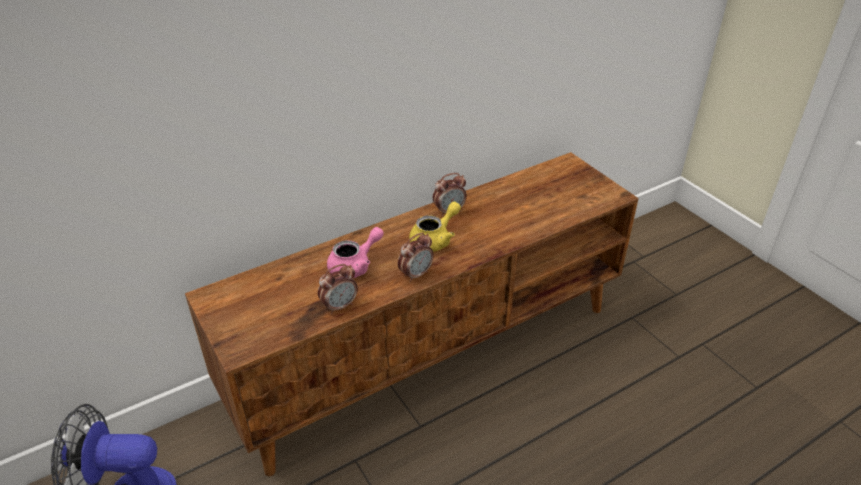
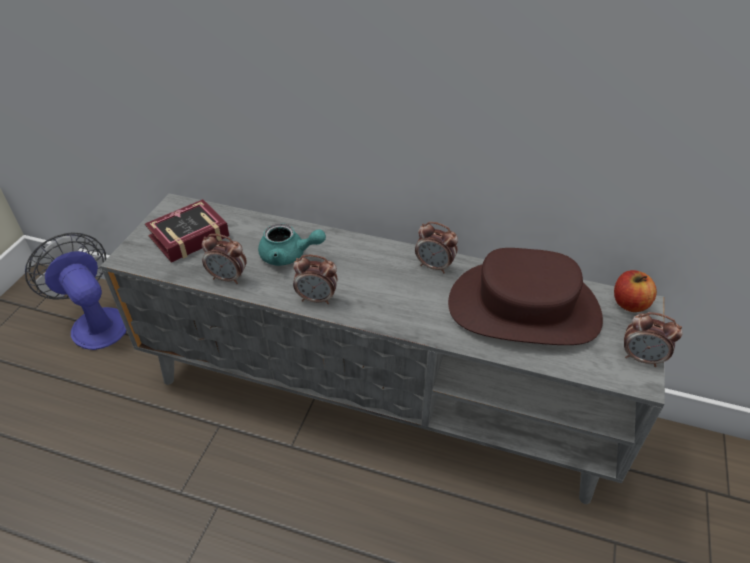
camera: 50 degrees right, 5 degrees up
(259, 307) = (185, 237): none -> book
(355, 266) = (289, 256): pink teapot -> turquoise teapot
(431, 354) = (377, 398): brown tv stand -> grey tv stand
(435, 240) = (380, 282): yellow teapot -> none
(525, 200) = (523, 309): none -> brown hat
(563, 165) = (629, 303): none -> apple
(603, 185) = (641, 358): none -> alarm clock

